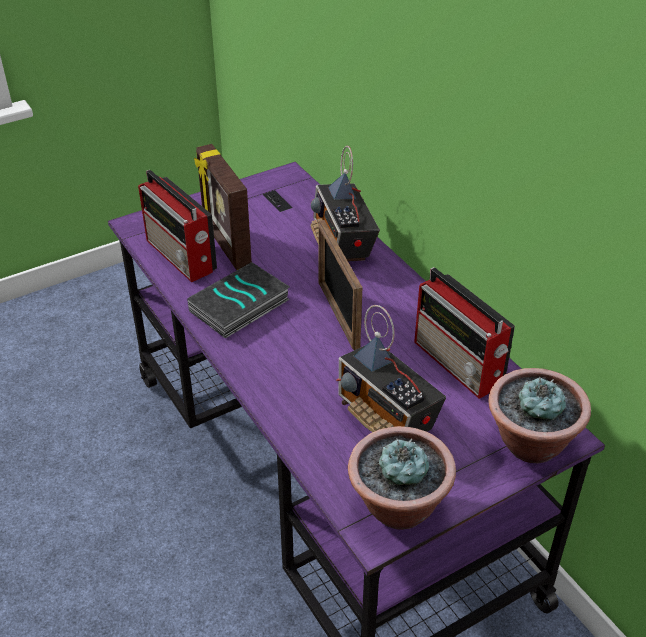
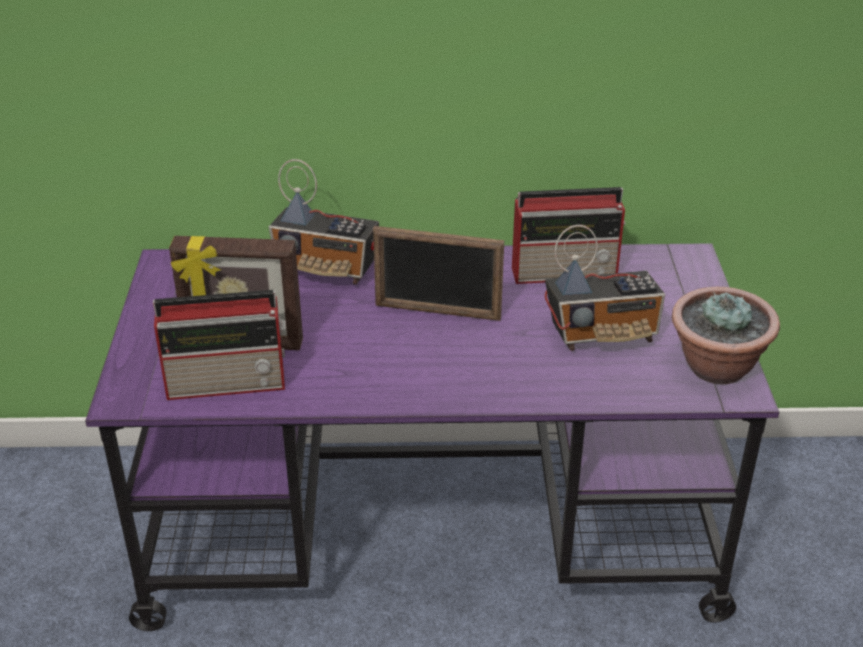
camera: 60 degrees left, 5 degrees down
(239, 307) = (362, 369): book -> none
(530, 443) = (687, 275): potted plant -> none

